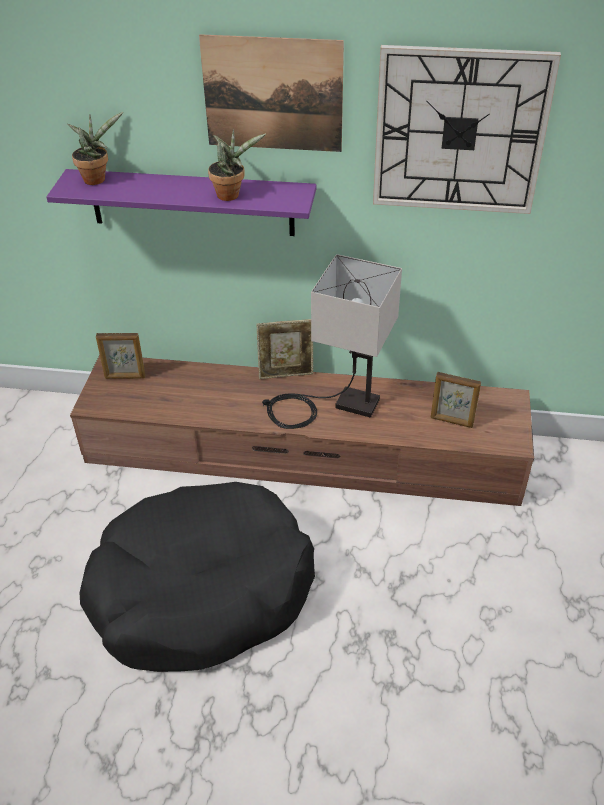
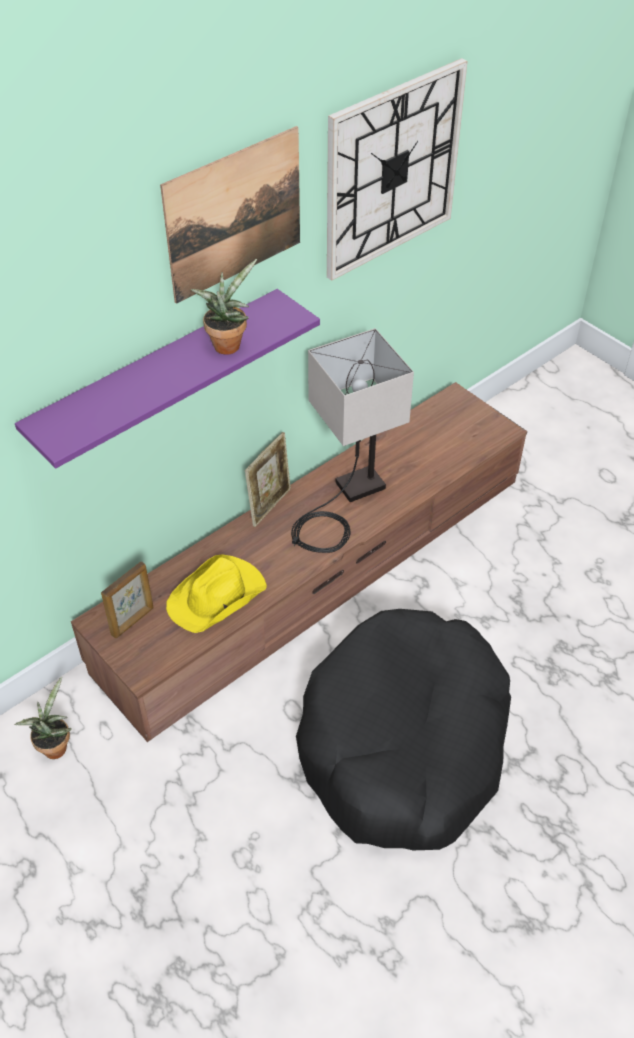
camera: 50 degrees left, 5 degrees up
(97, 178) = (70, 410): potted plant -> potted plant (55, 745)
(182, 399) = (218, 596): none -> yellow hat
(451, 421) = (442, 446): picture frame -> none

